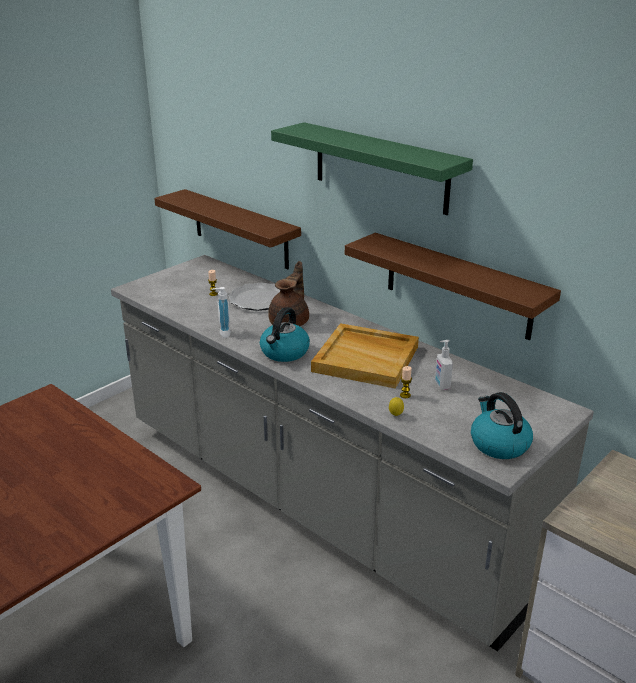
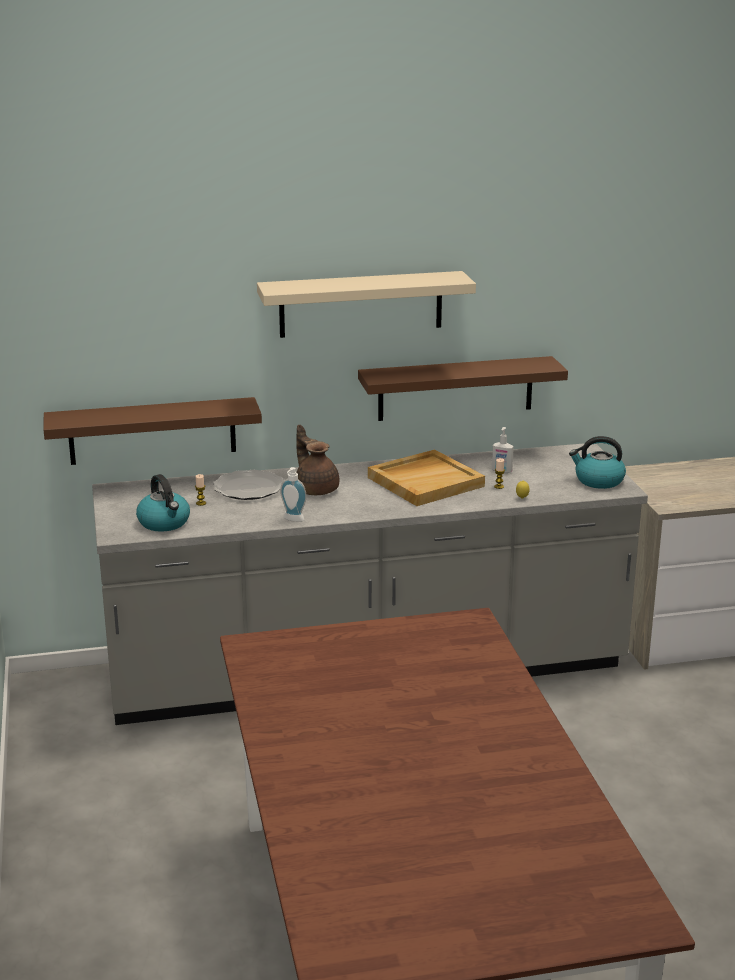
camera: 55 degrees left, 5 degrees down
(284, 352) = (369, 506): kettle -> kettle (164, 523)
(380, 168) = (361, 304): green shelf -> beige shelf

